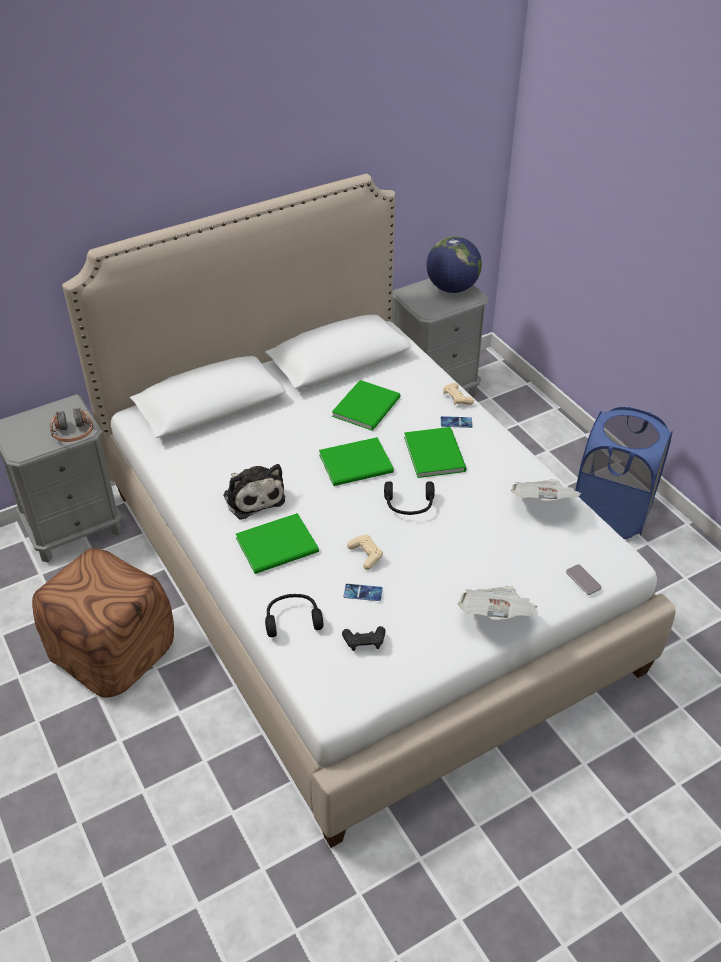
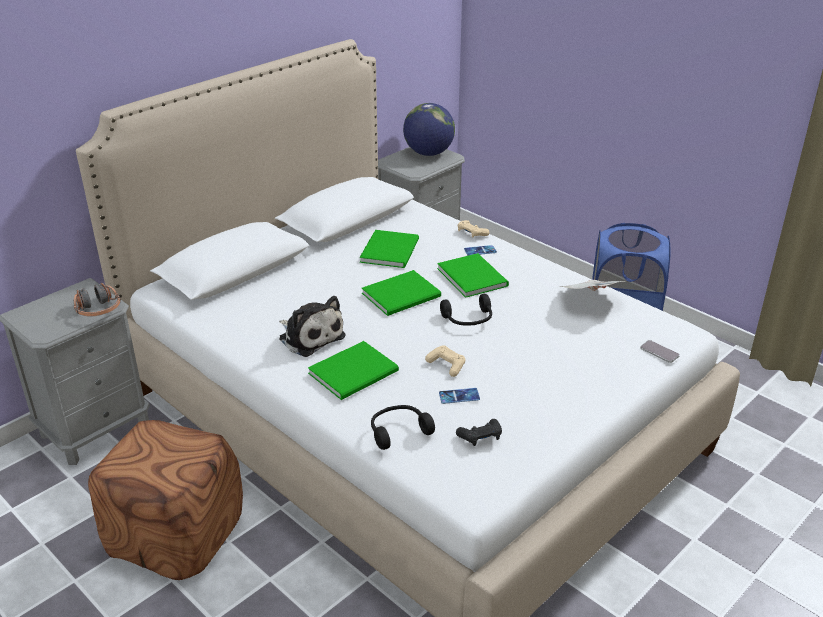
camera: 15 degrees left, 10 degrees down
(495, 615) = (594, 394): newspaper -> none

